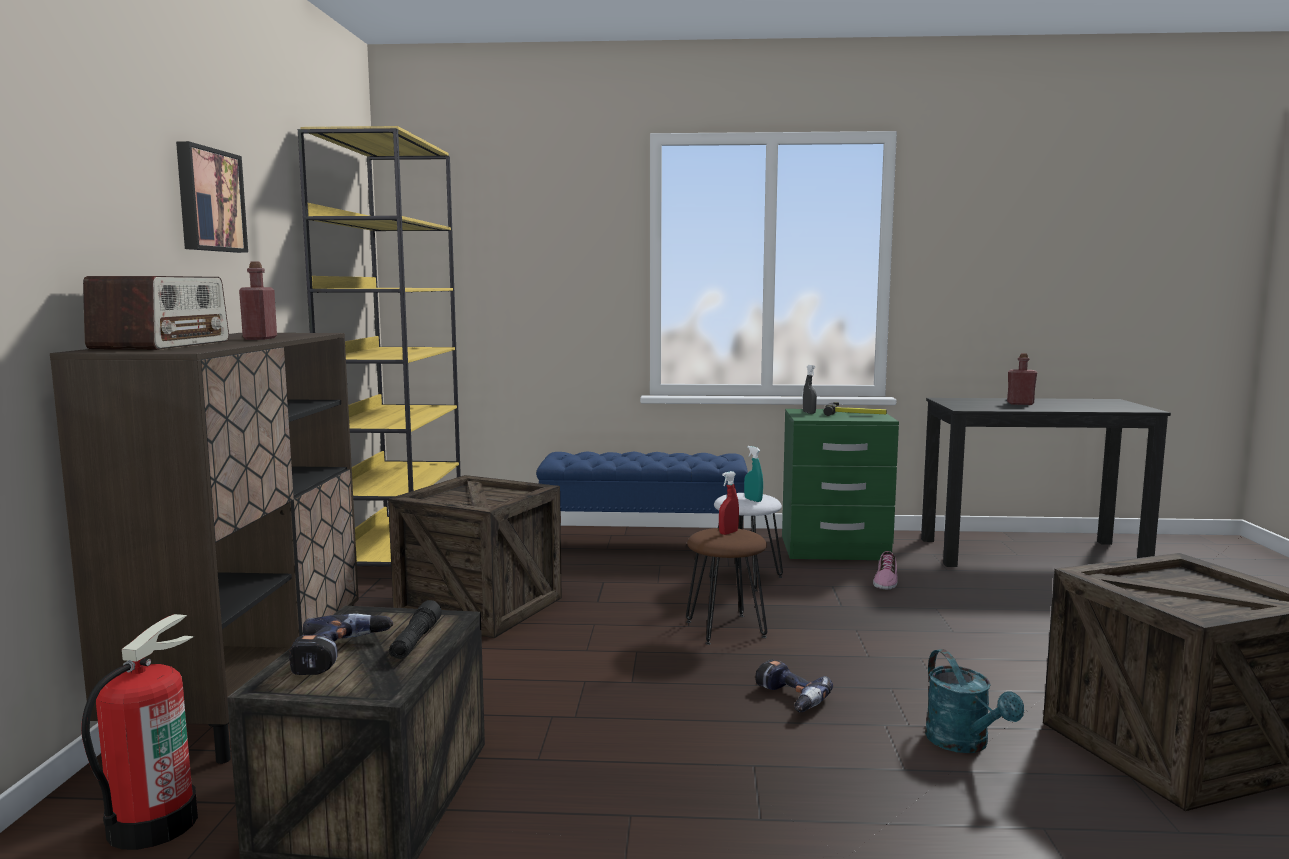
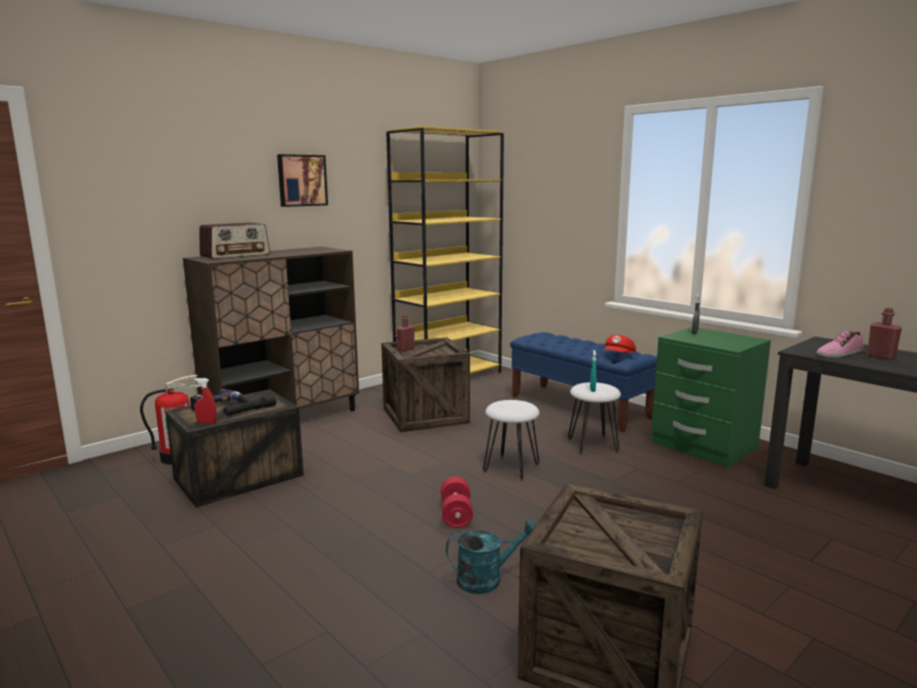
camera: 45 degrees right, 5 degrees up
(260, 338) = (291, 253): red bottle -> red bottle (406, 349)
(711, 459) = (619, 355): none -> red cap
(725, 629) = (511, 468): brown stool -> white stool
(728, 533) = (515, 405): red spray bottle -> red spray bottle (206, 423)
(788, 699) = (456, 515): power drill -> red dumbbell
(856, 414) = (726, 340): hammer -> none
(885, 580) = (686, 477): shoe -> shoe (839, 353)
(964, 744) = (487, 579): turquoise watering can -> turquoise watering can turned 135 degrees counterclockwise

